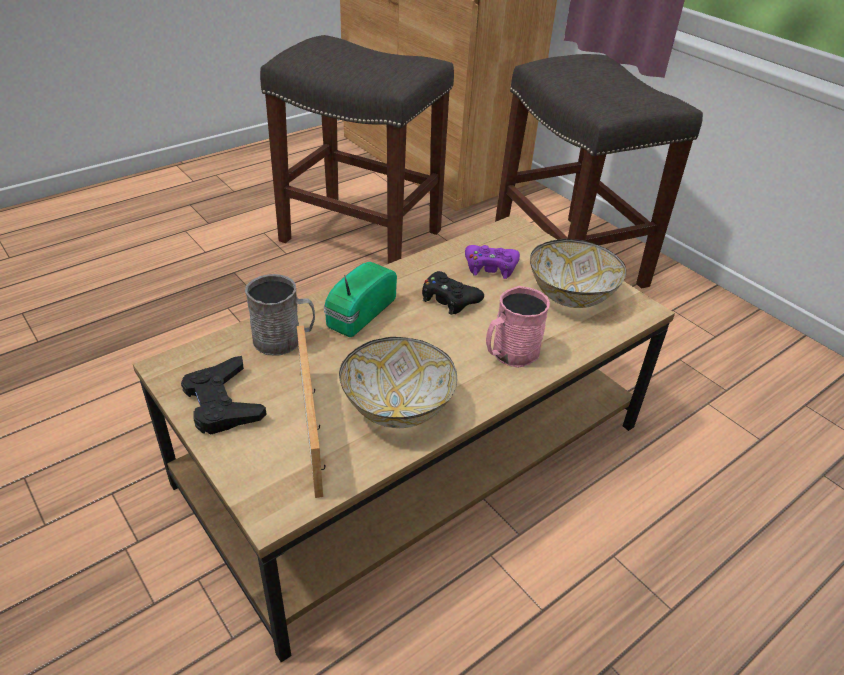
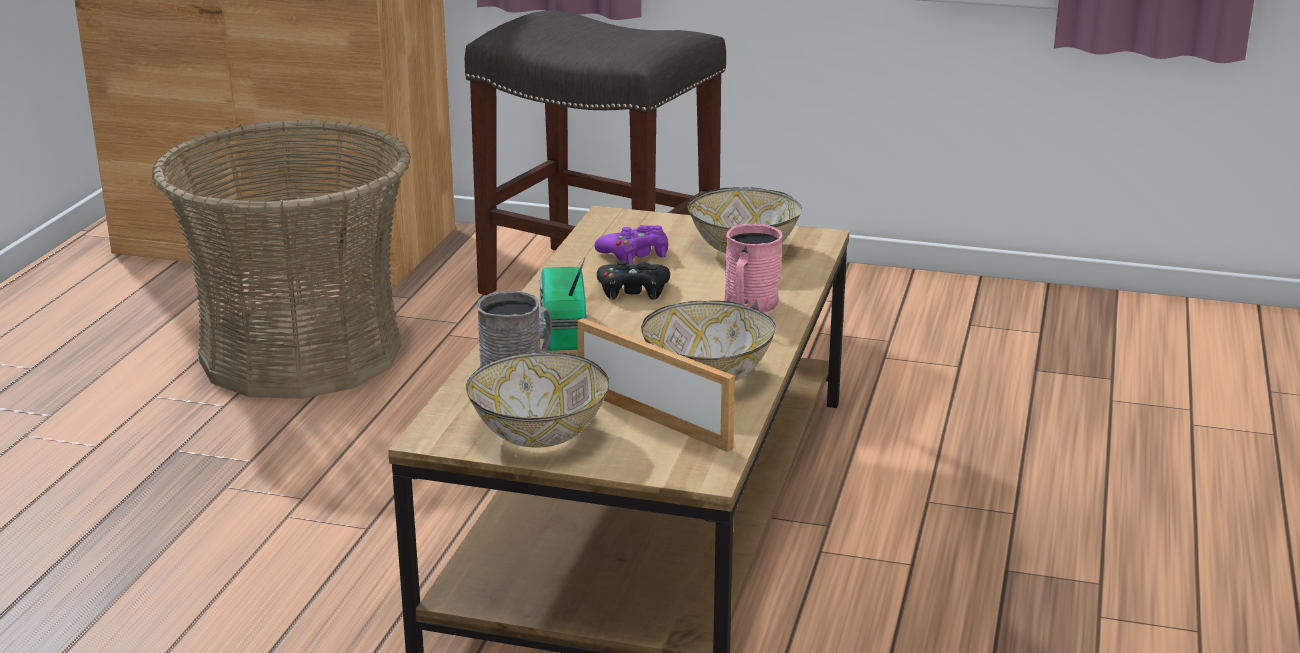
camera: 35 degrees left, 15 degrees down
(223, 403) = (537, 435): black game controller -> bowl
(358, 236) = (301, 353): grey stool -> basket

